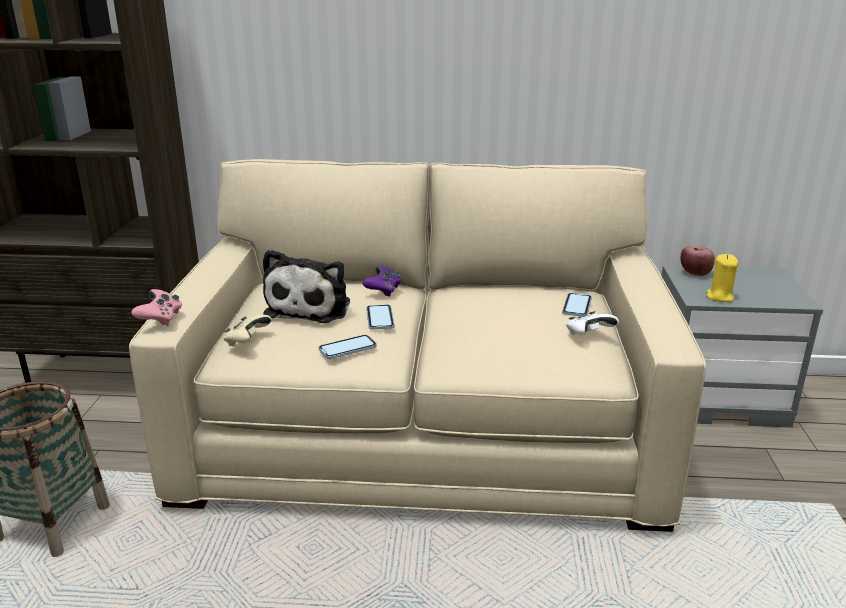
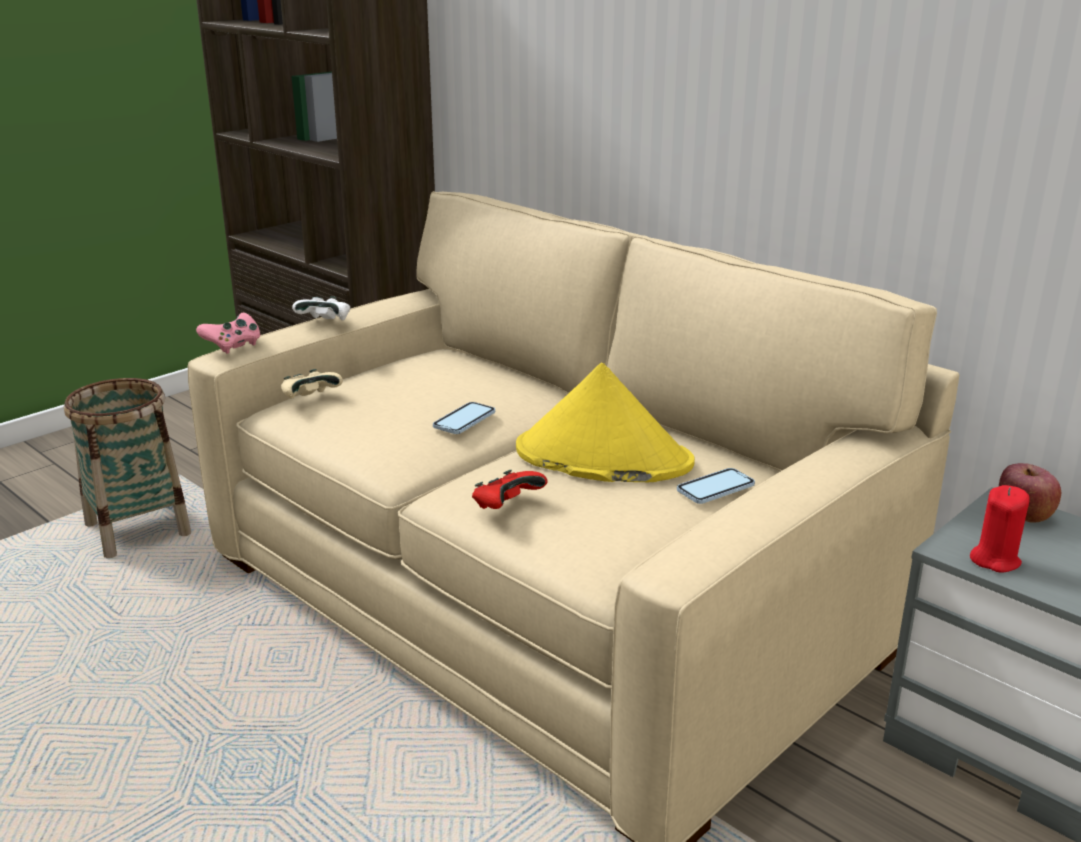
camera: 40 degrees right, 0 degrees up
(311, 307) = (422, 385): plush toy -> none
(347, 348) = (379, 438): phone -> none
(383, 291) = (525, 392): purple game controller -> none
(496, 311) = (602, 457): none -> yellow hat
(497, 356) = (507, 506): none -> red game controller
(589, 335) = (659, 526): white game controller -> white game controller (326, 322)
(719, 297) = (994, 560): yellow candle -> red candle

